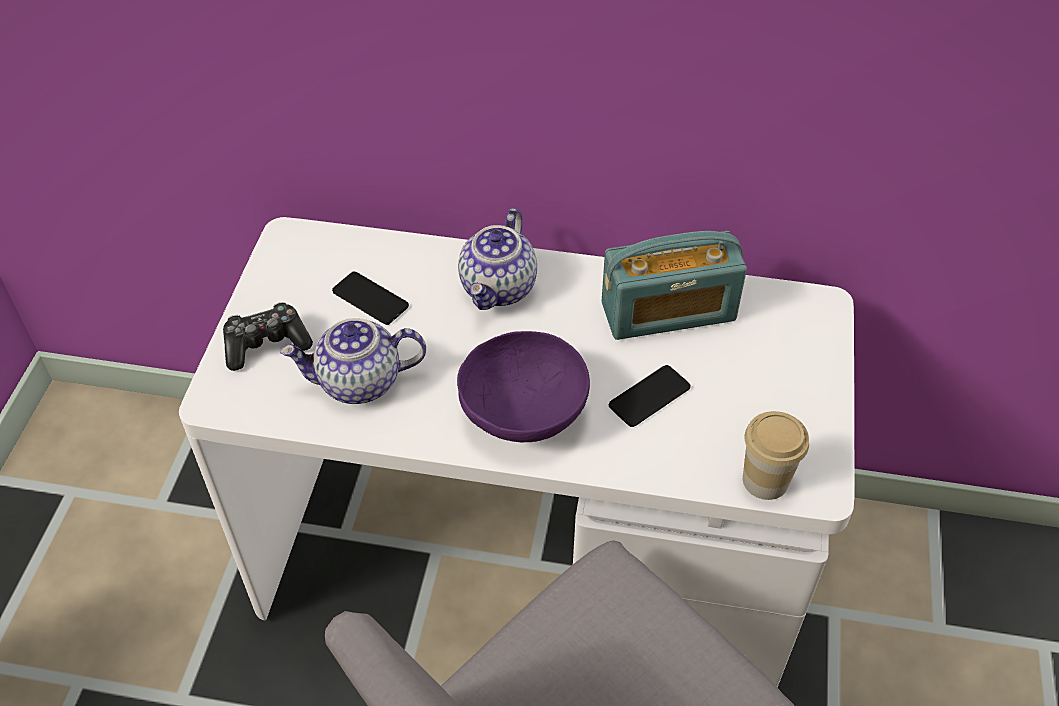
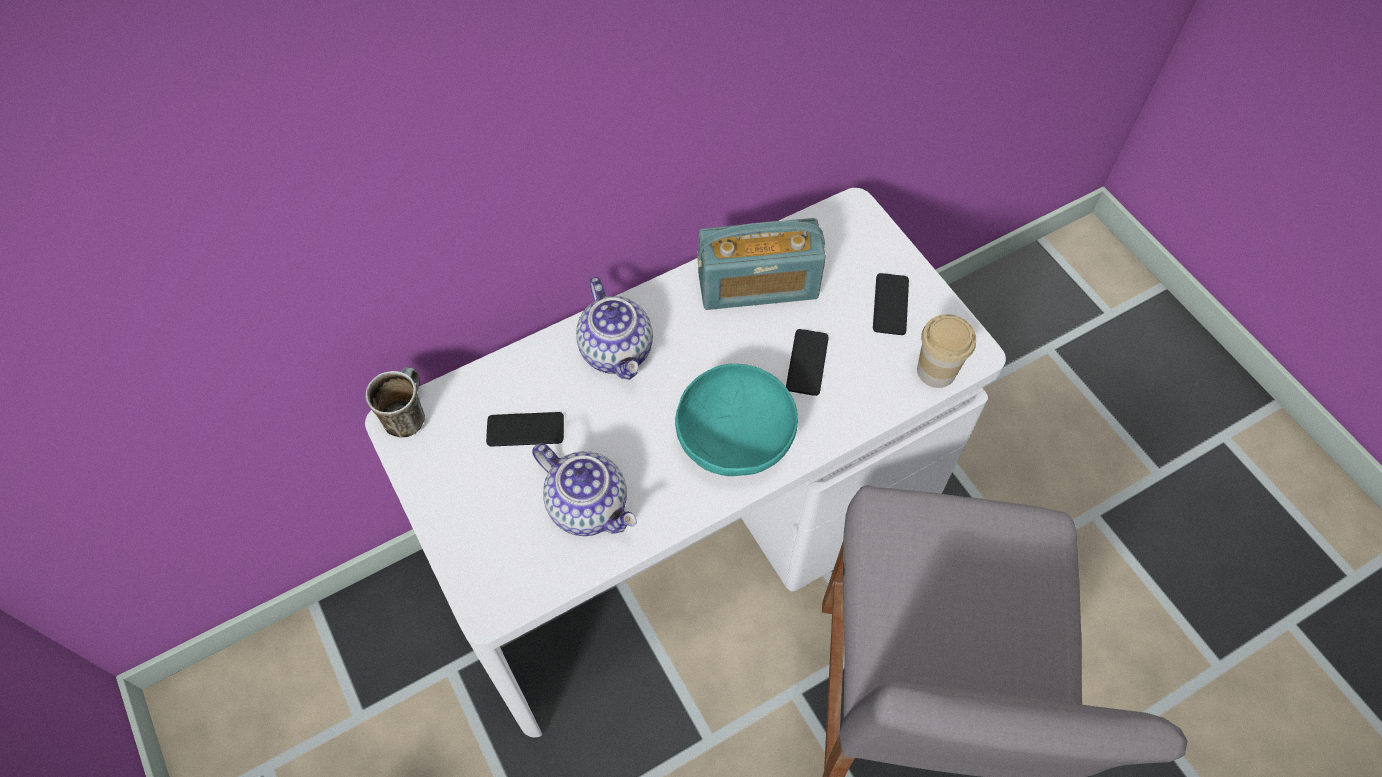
camera: 40 degrees left, 10 degrees up
(266, 344) = (480, 529): game controller -> none
(300, 235) = (406, 415): none -> mug
(359, 382) = (589, 506): teapot -> teapot turned 90 degrees counterclockwise
(523, 414) = (735, 440): purple bowl -> turquoise bowl
(668, 312) = (758, 286): radio -> radio turned 45 degrees clockwise
(777, 400) = (890, 304): none -> phone

